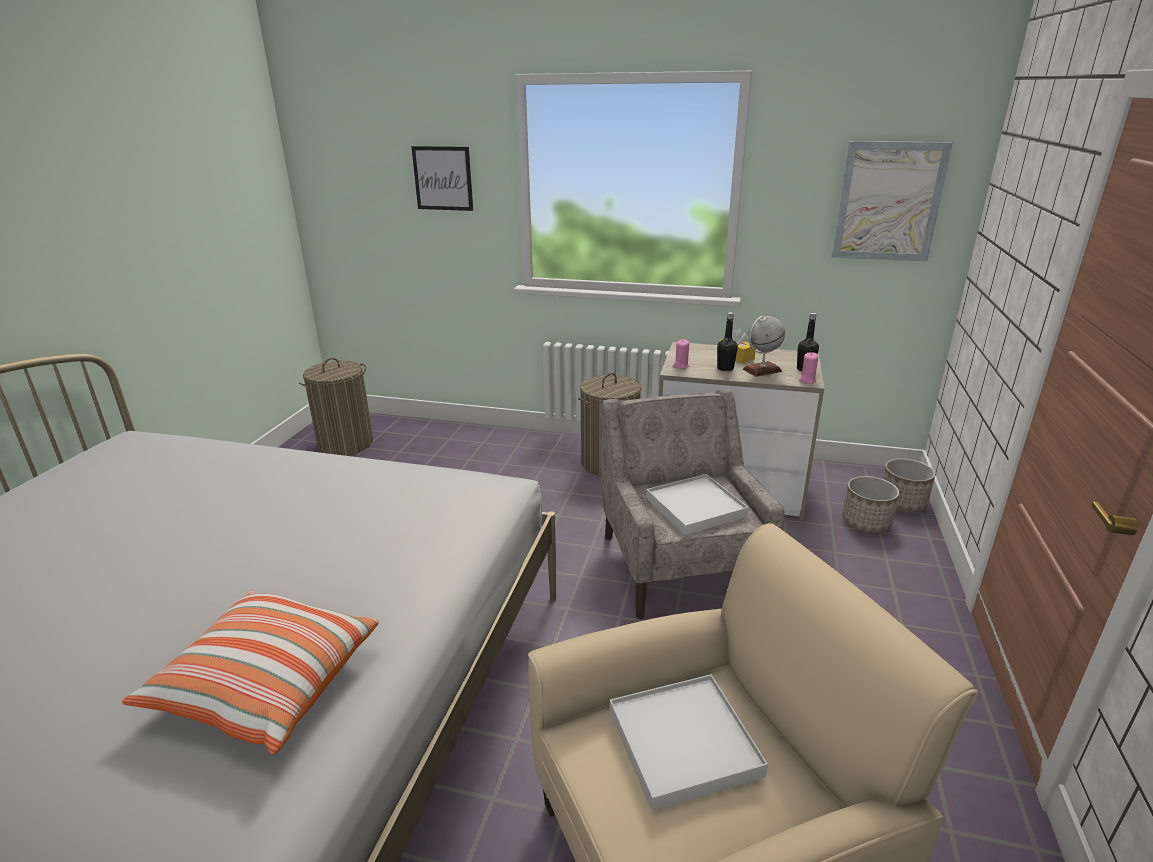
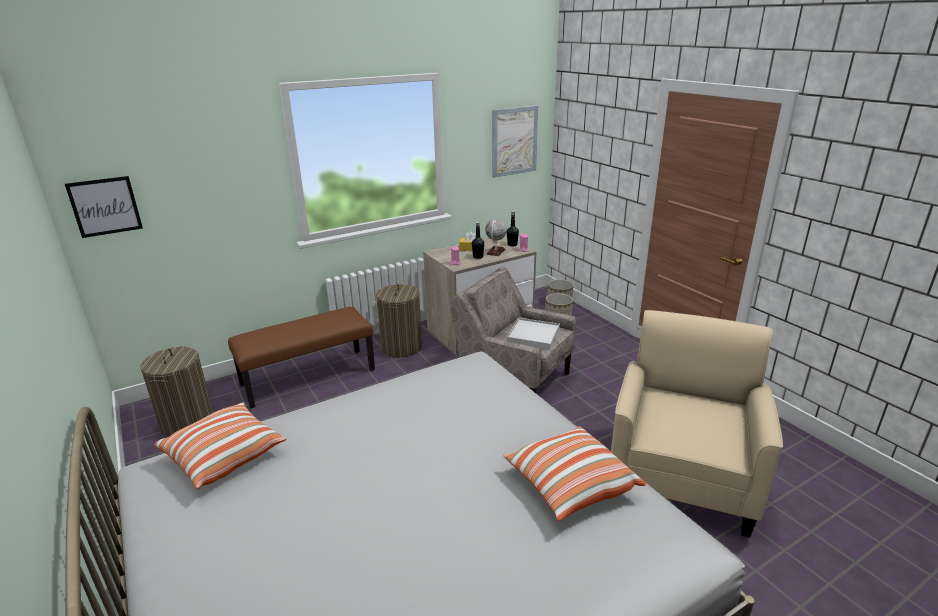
camera: 45 degrees left, 0 degrees up
(160, 454) = (224, 455): none -> pillow
(443, 178) = (223, 170): picture -> picture (105, 206)
(482, 451) = (308, 377): none -> brown bench
(684, 743) = (682, 415): white tray -> none

